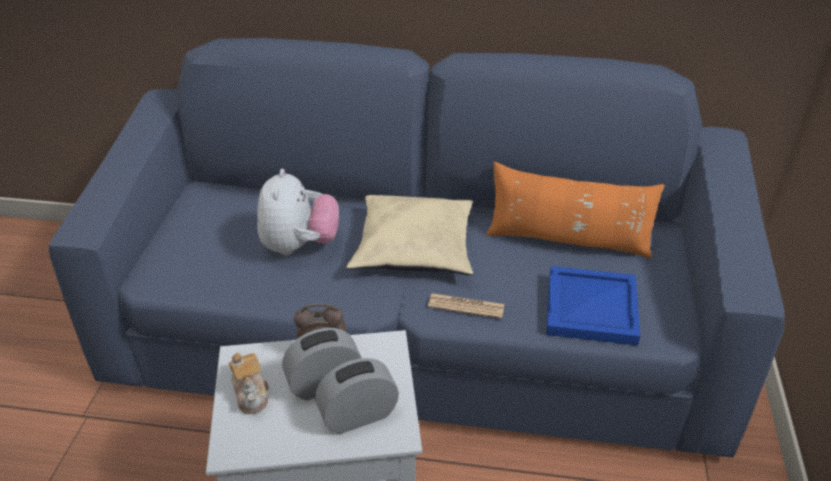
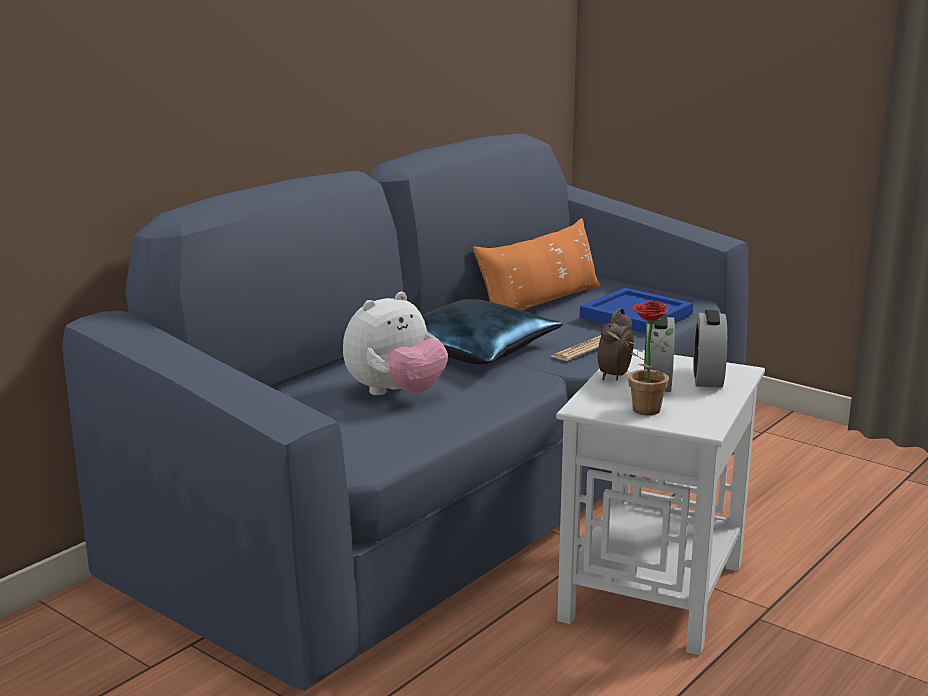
camera: 60 degrees left, 20 degrees down
(251, 393) = (639, 409): teapot -> potted plant
(300, 245) = (395, 393): plush toy -> plush toy turned 105 degrees clockwise
(415, 247) = (474, 349): beige pillow -> blue pillow

